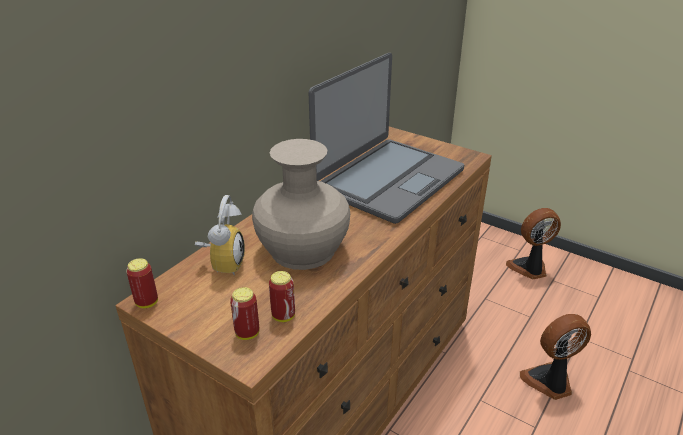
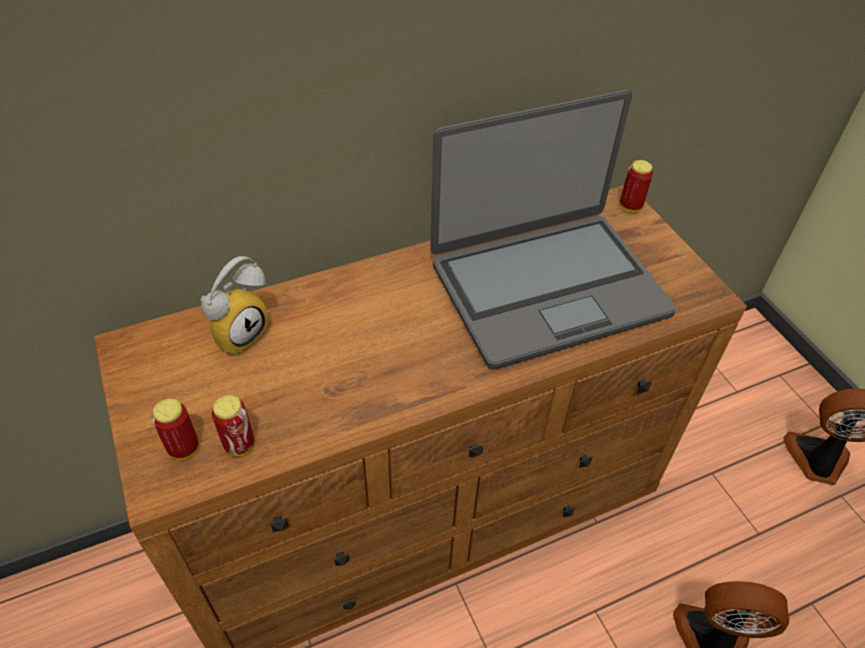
camera: 30 degrees right, 15 degrees up
(147, 302) = (123, 349): can -> can (630, 207)
(303, 249) = (342, 355): beige vase -> none

